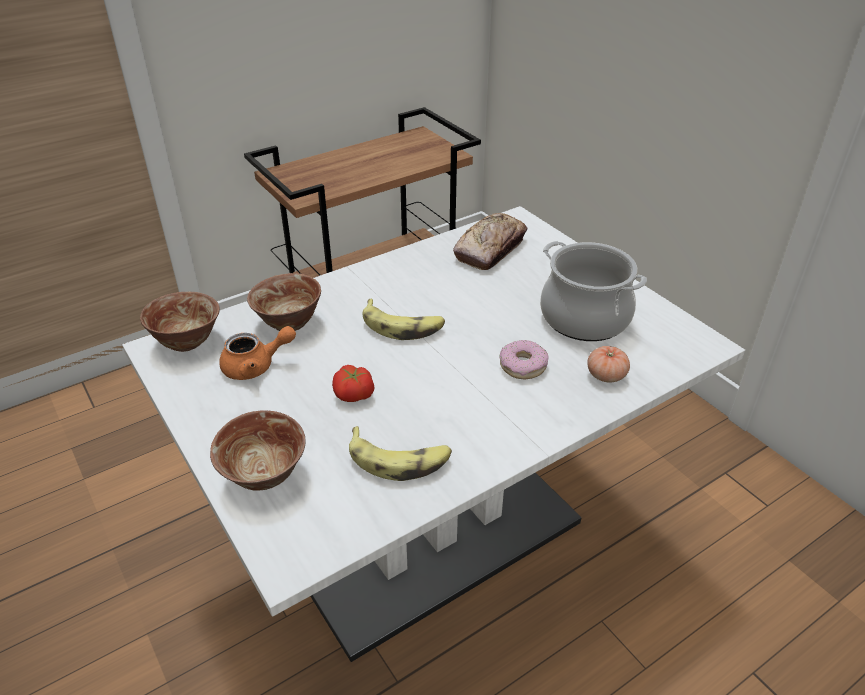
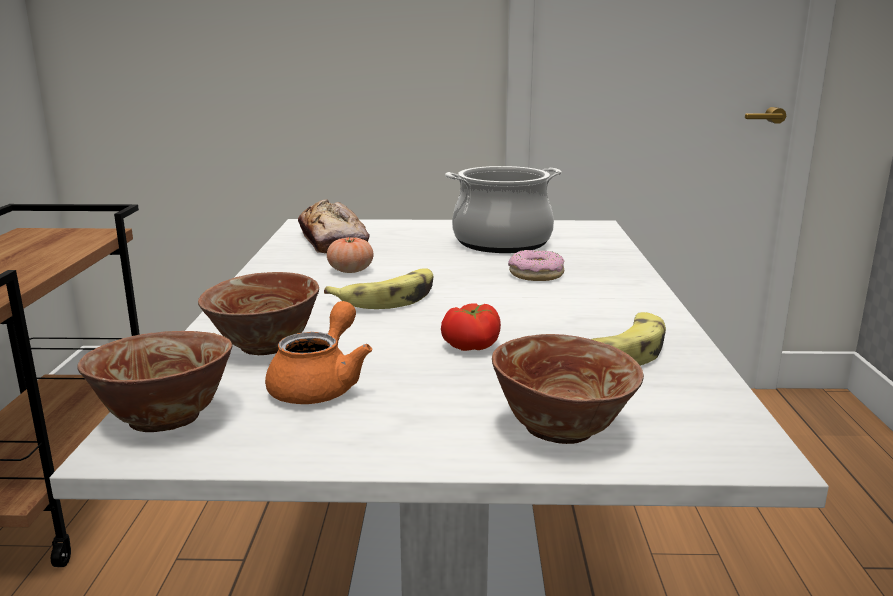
camera: 55 degrees left, 20 degrees down
(606, 375) = (591, 256): tomato -> tomato (350, 270)

